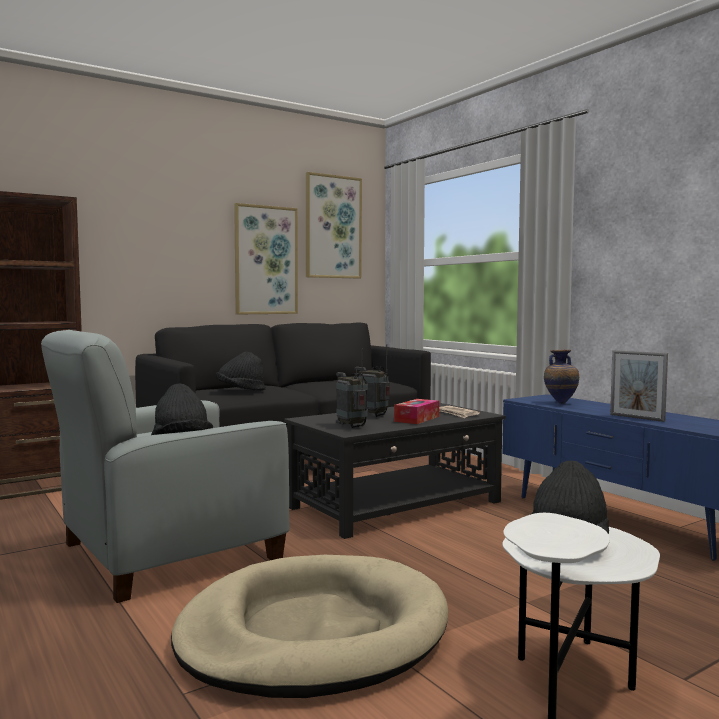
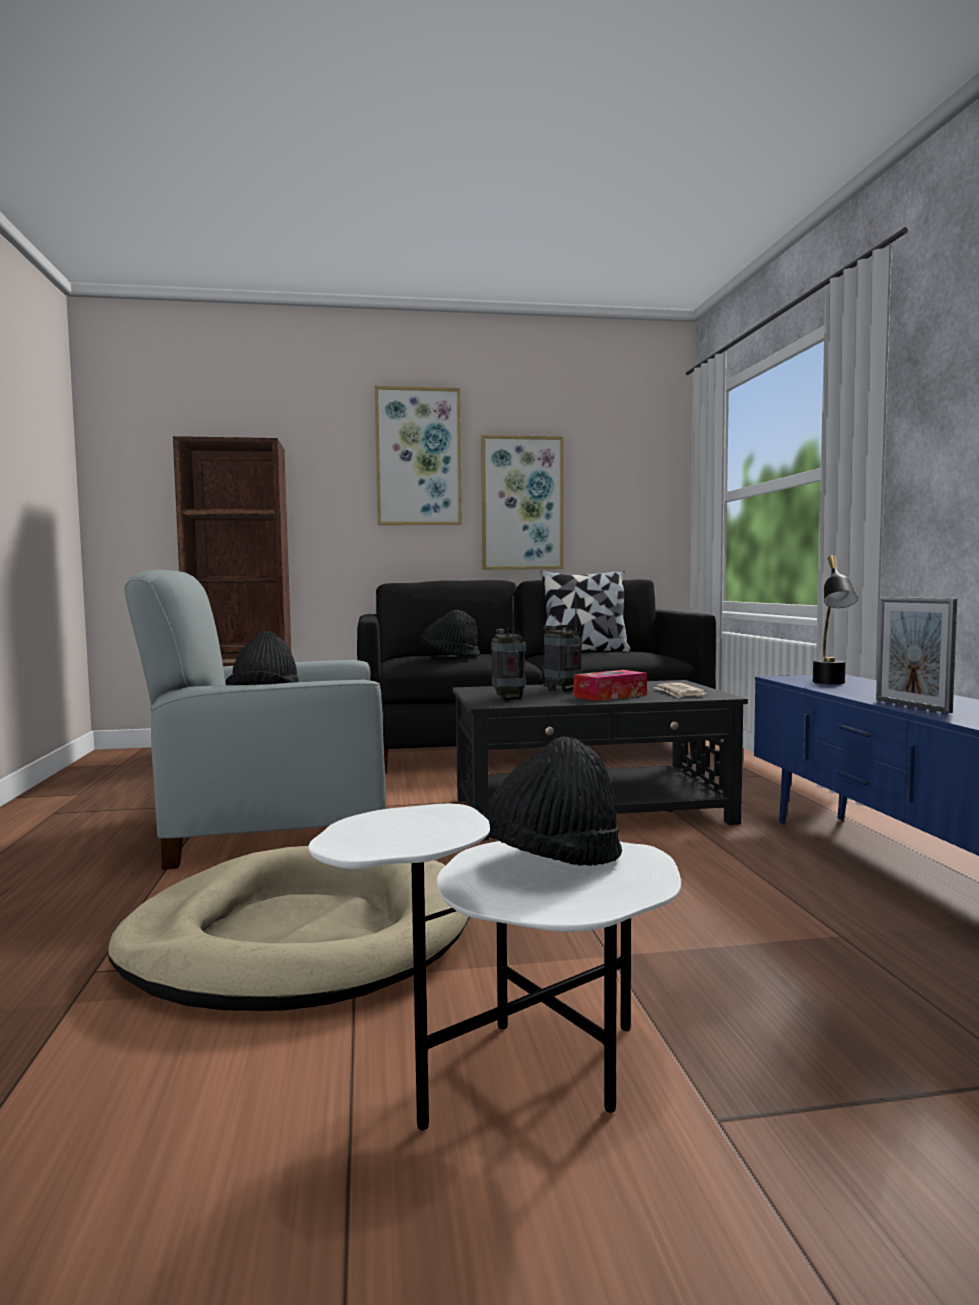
camera: 25 degrees right, 0 degrees up
(329, 380) = (584, 651): none -> pillow
(333, 227) = (615, 457): picture -> picture (418, 457)
(560, 403) = (831, 684): vase -> black table lamp

